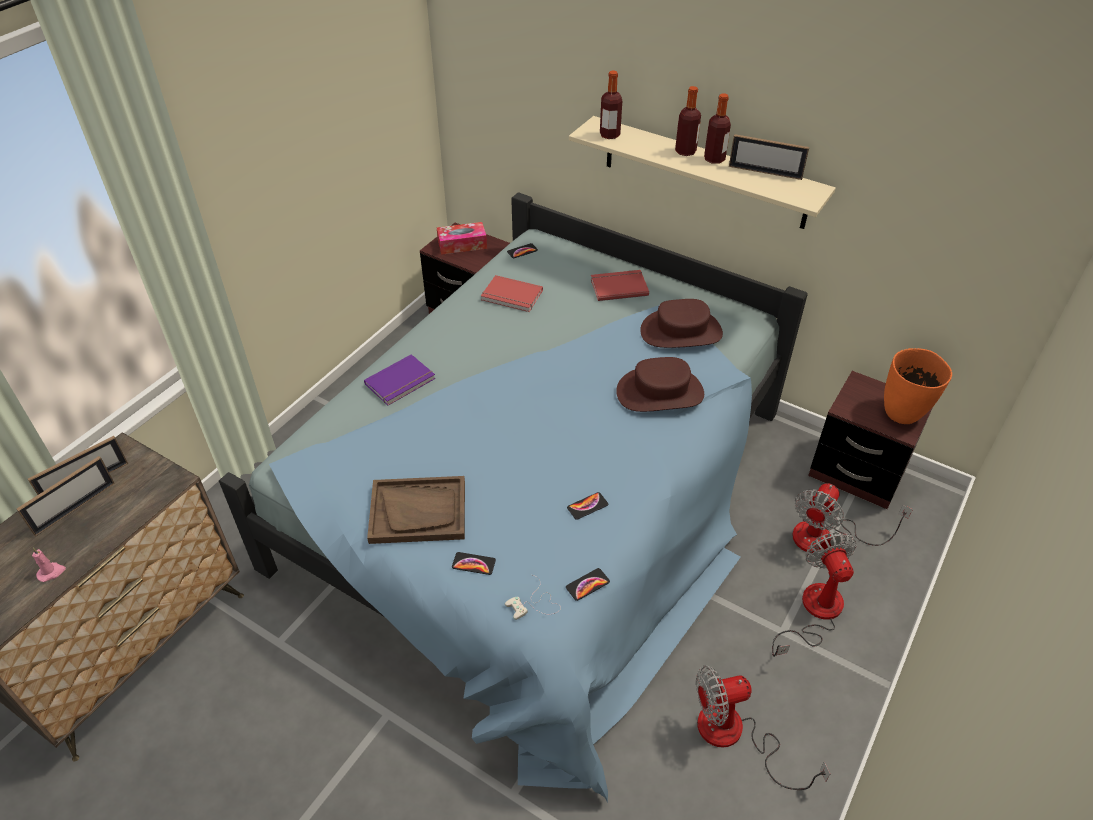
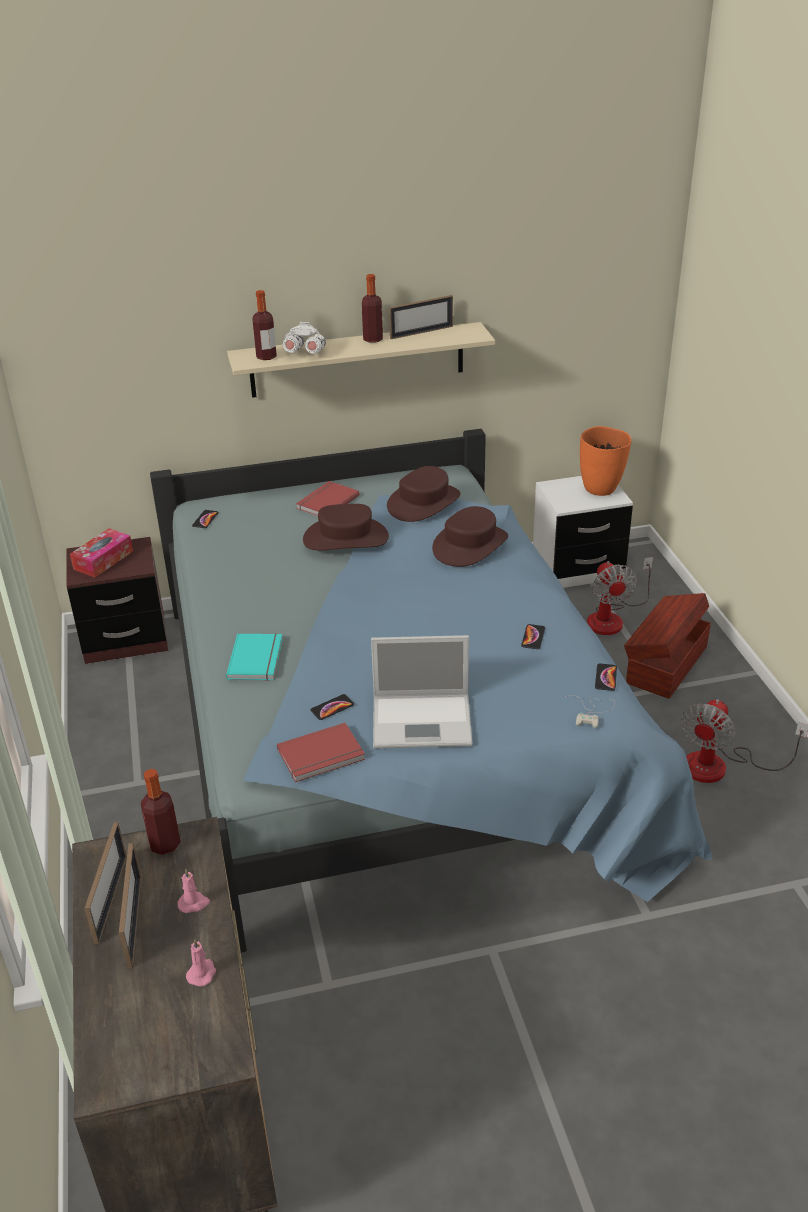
camera: 45 degrees left, 10 degrees down
(110, 524) = (194, 903): none -> pink candle
(401, 382) = (257, 659): purple book -> turquoise book
(418, 511) = (424, 721): brown tray -> laptop
(473, 564) = (516, 720): phone -> phone (332, 708)
(511, 296) = (250, 553): red book -> red book (322, 756)
(582, 326) = (346, 538): none -> brown hat
(641, 146) = (305, 353): none -> white binoculars
(685, 151) = (344, 343): bottle -> bottle (165, 844)
(814, 612) = (665, 664): fan -> brown storage box
(857, 472) = (577, 568): brown nightstand -> white nightstand

